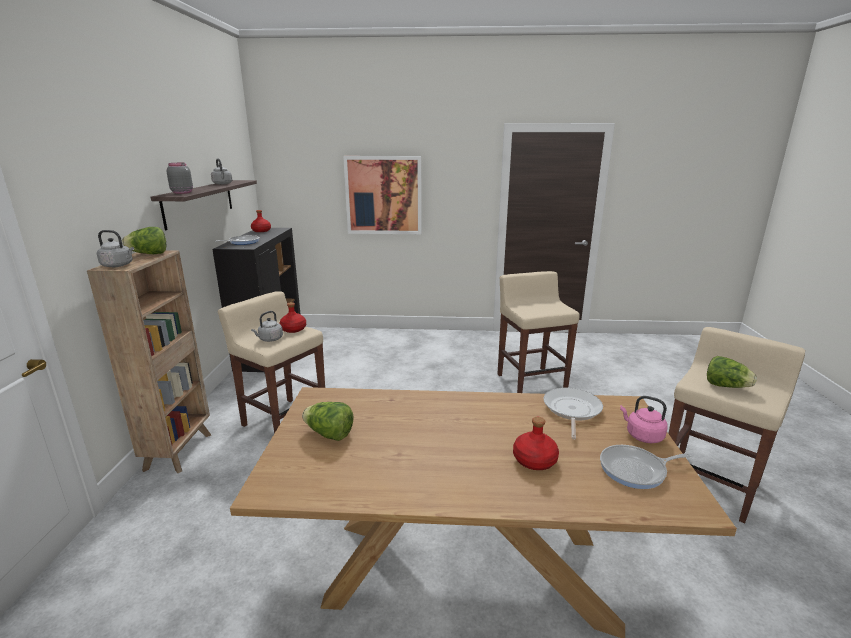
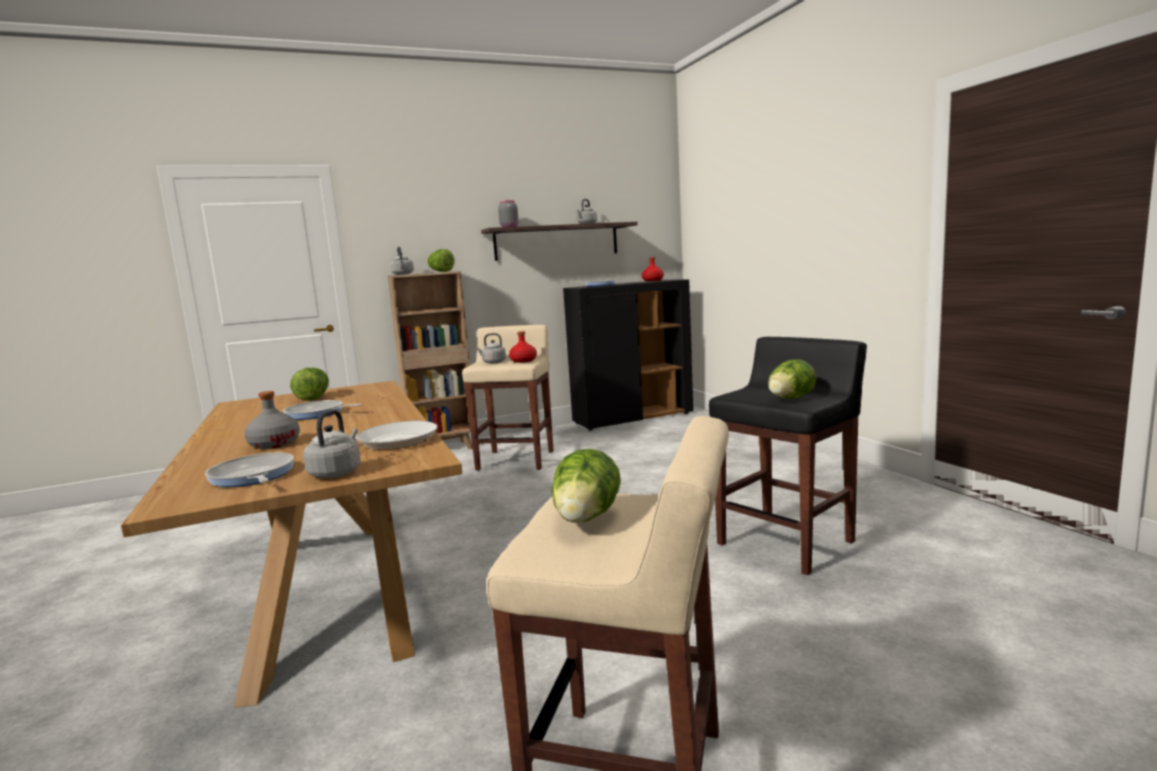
camera: 65 degrees right, 10 degrees down
(383, 195) = (780, 233): picture -> none
(425, 435) = (317, 414): none -> frying pan
(531, 381) = (787, 542): beige stool -> black stool
(534, 460) = (274, 444): red bottle -> grey bottle
(553, 308) = (789, 399): none -> lettuce
(642, 435) = (336, 472): pink kettle -> grey kettle

